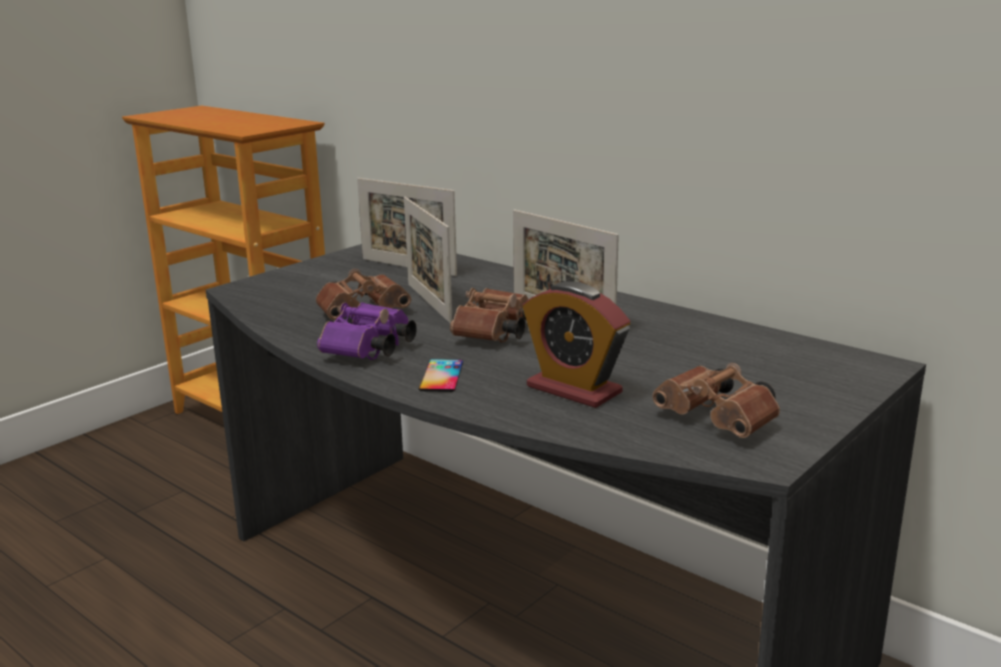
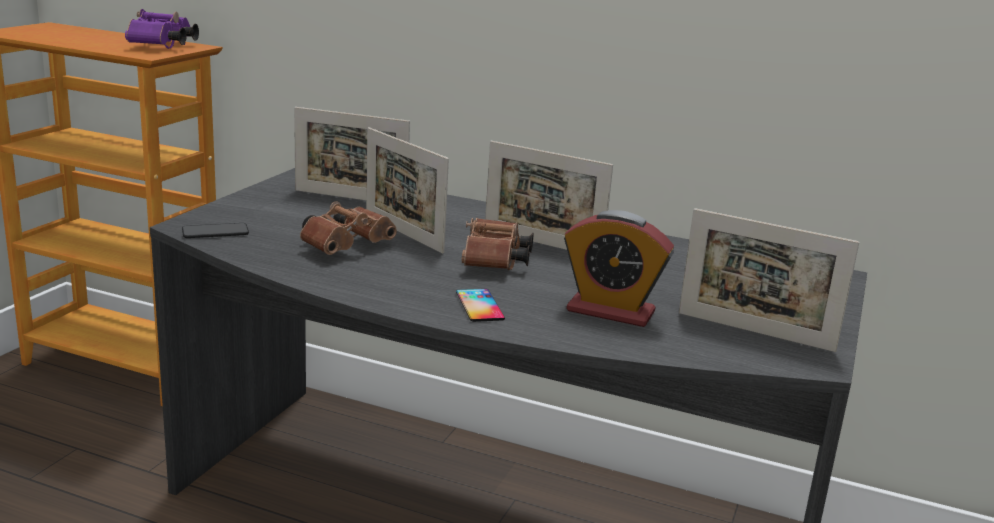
camera: 20 degrees left, 0 degrees up
(256, 296) = (215, 232): none -> phone
(368, 351) = (386, 285): purple binoculars -> purple binoculars (163, 46)
(720, 421) = (754, 332): brown binoculars -> picture frame

